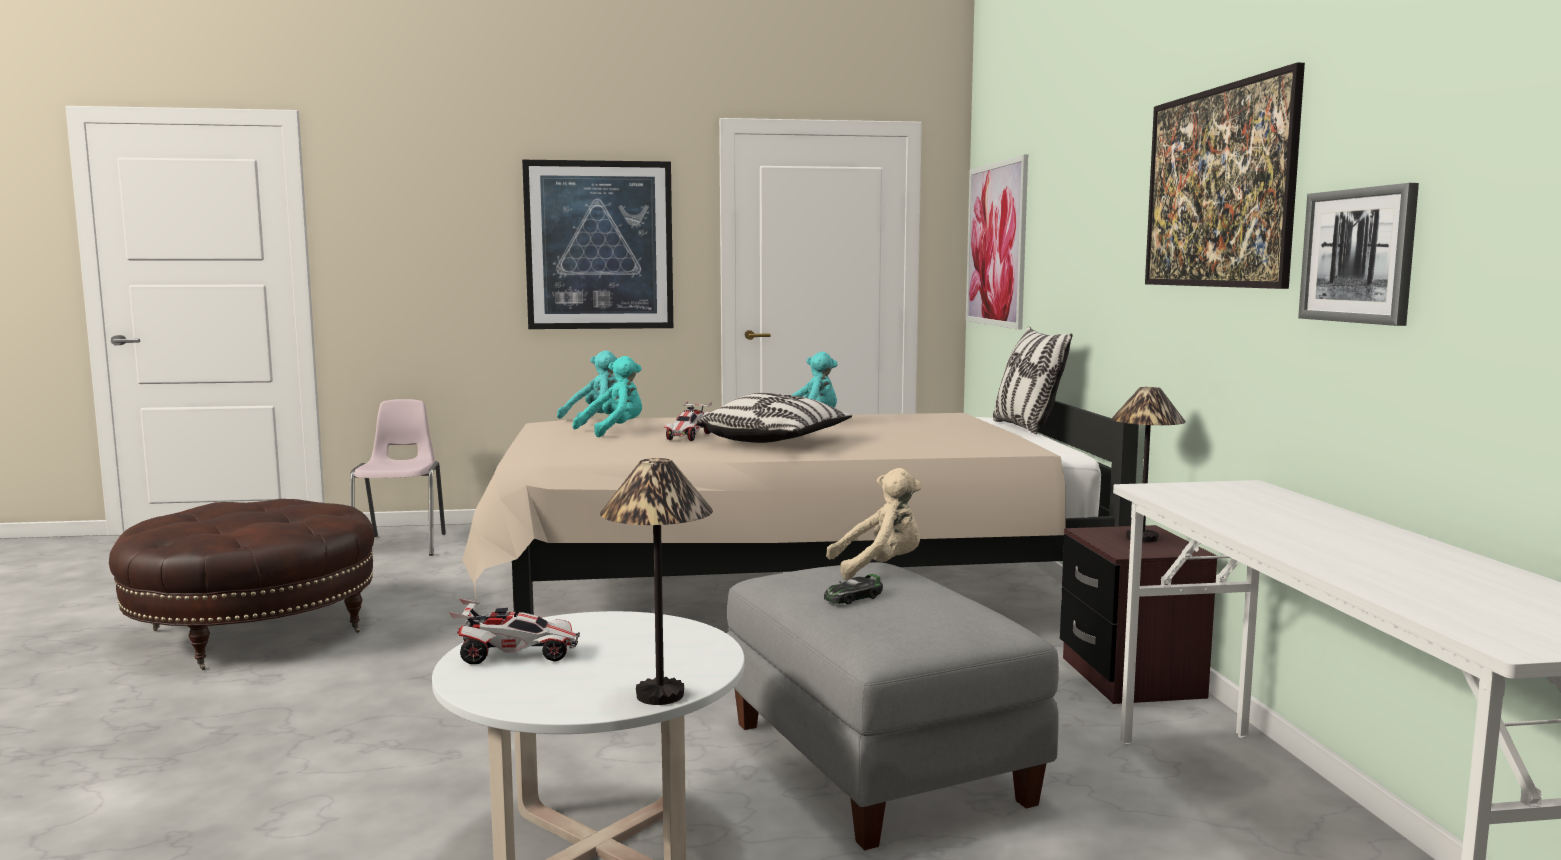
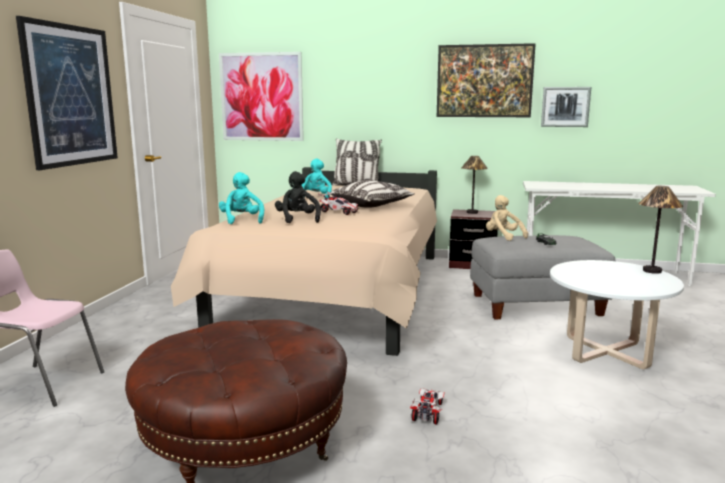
camera: 70 degrees left, 5 degrees up
(517, 655) = (611, 284): toy car -> toy car (428, 412)
(614, 431) = (297, 219): turquoise plush toy -> black plush toy
(880, 568) = (503, 237): beige plush toy -> beige plush toy turned 45 degrees counterclockwise

